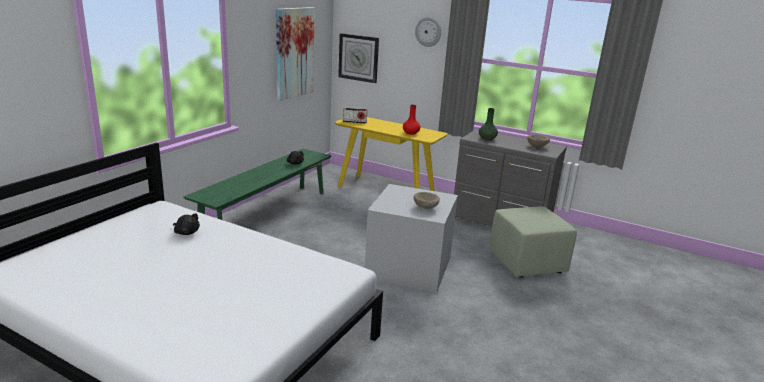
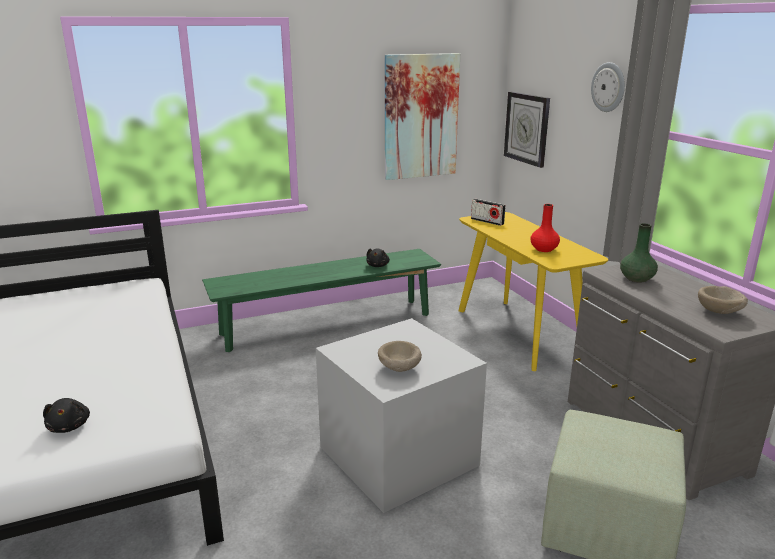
camera: 40 degrees right, 0 degrees up
(186, 232) = (108, 319): black plush toy -> black plush toy (69, 426)

